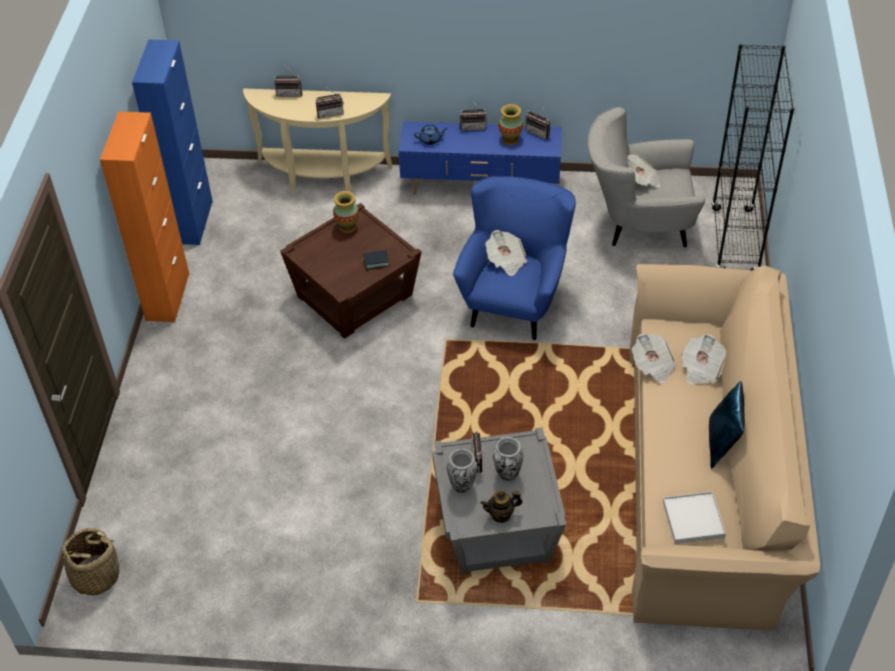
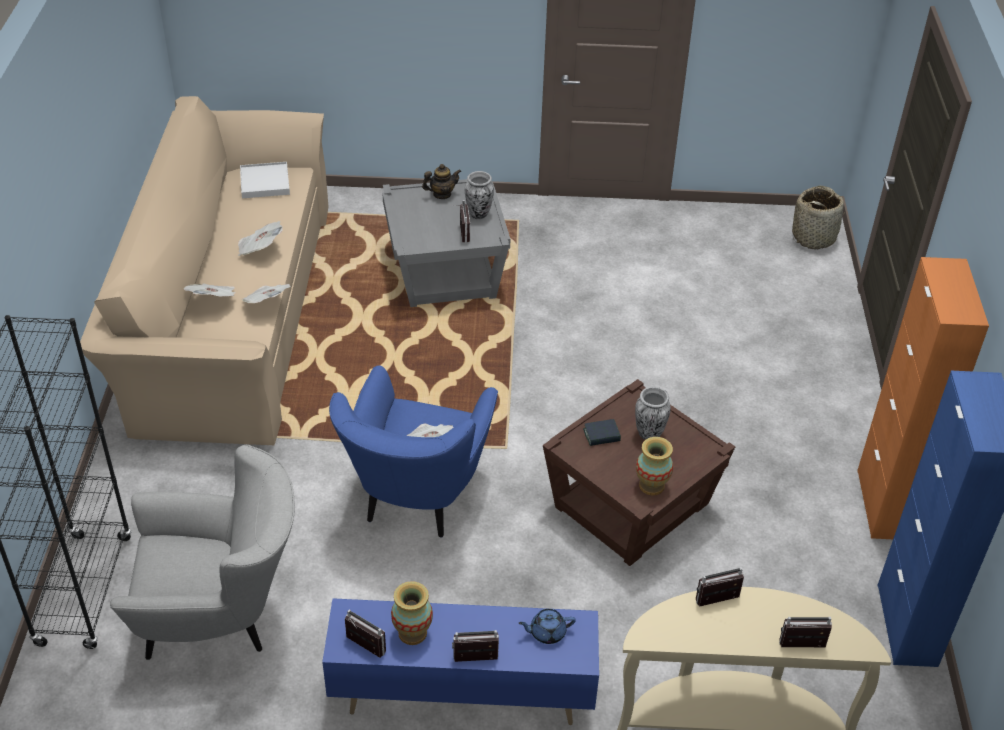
camera: 175 degrees right, 5 degrees down
(507, 474) = (434, 222): vase -> vase (649, 434)
(641, 180) = (211, 575): newspaper -> newspaper (260, 249)
(722, 443) = (216, 236): blue pillow -> none

